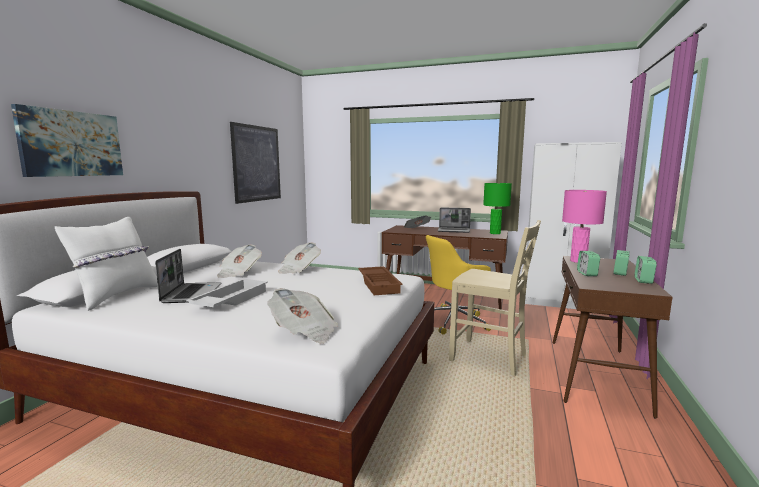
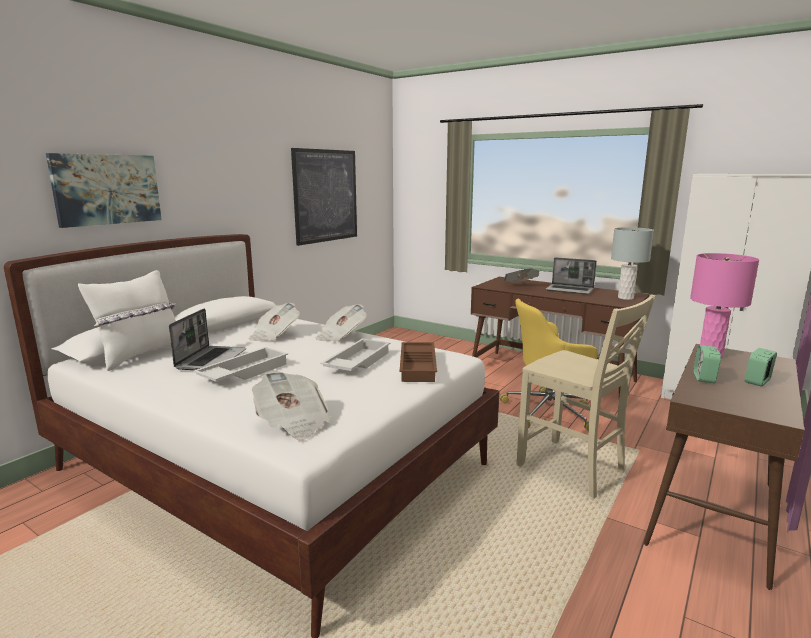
camera: 15 degrees right, 5 degrees up
(326, 285) = (357, 362): none -> white tray
(495, 233) = (626, 298): green table lamp -> grey table lamp
(643, 281) = (783, 398): alarm clock -> none

